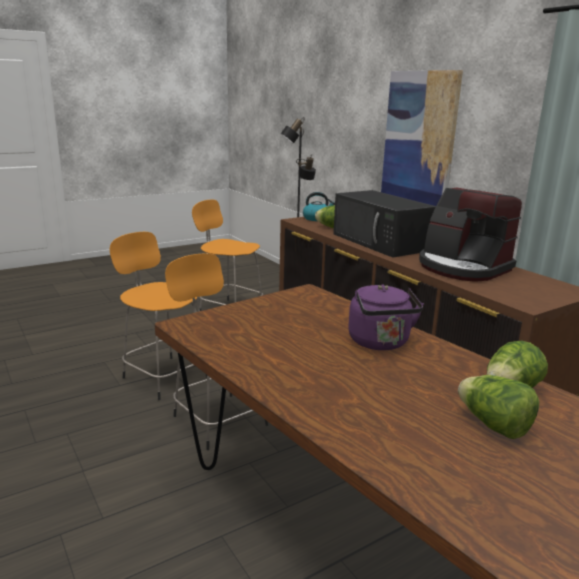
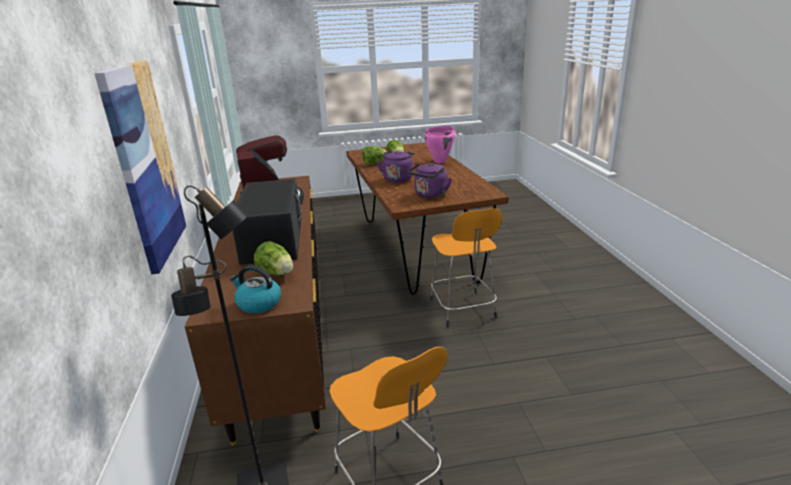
camera: 155 degrees left, 5 degrees up
(163, 376) = (503, 359): orange stool -> none
(285, 313) = (430, 195): none -> purple kettle
(354, 425) = (440, 161): none -> pink cooking pot

